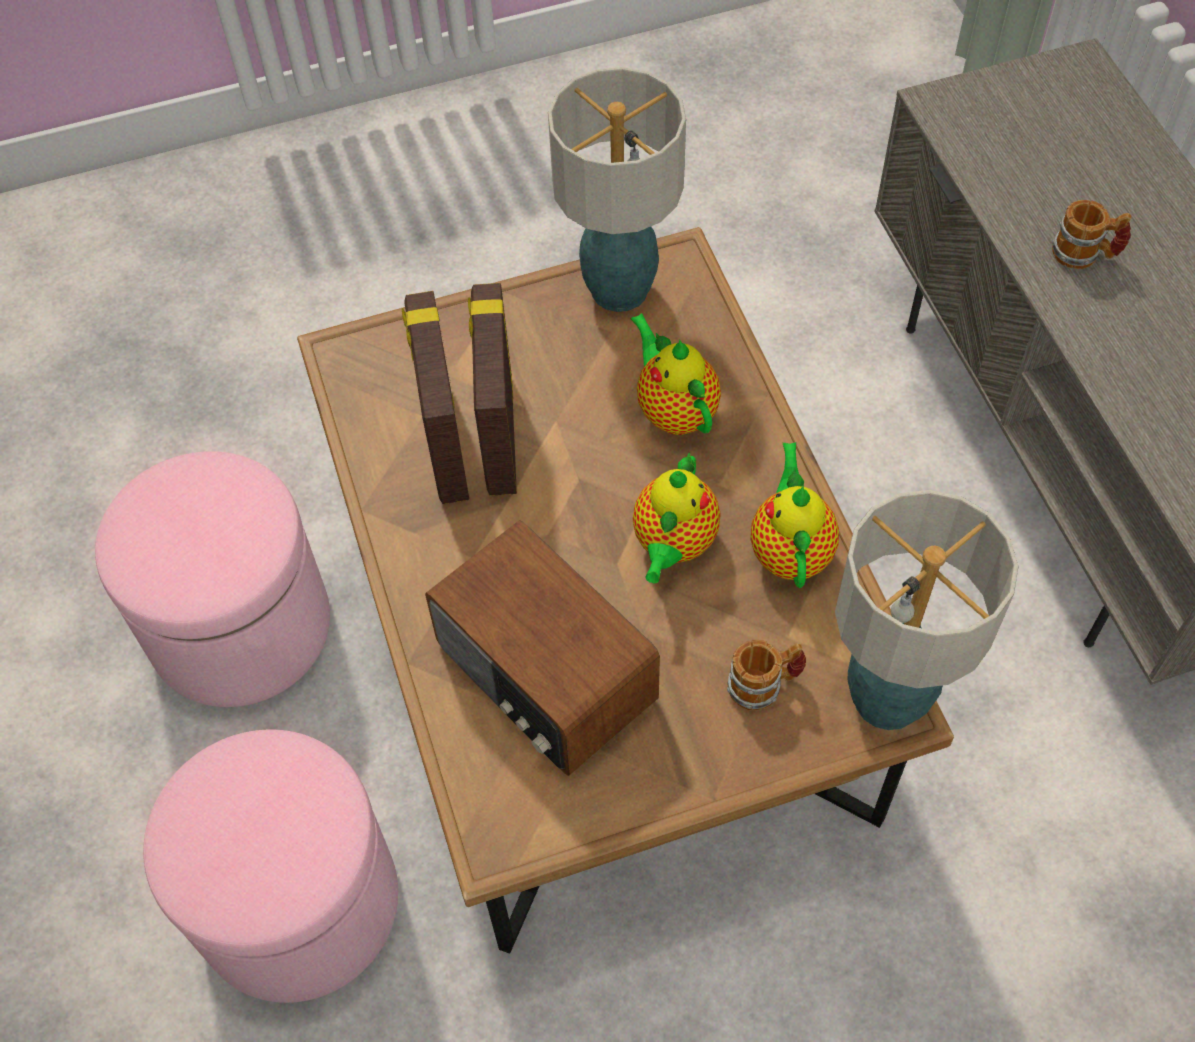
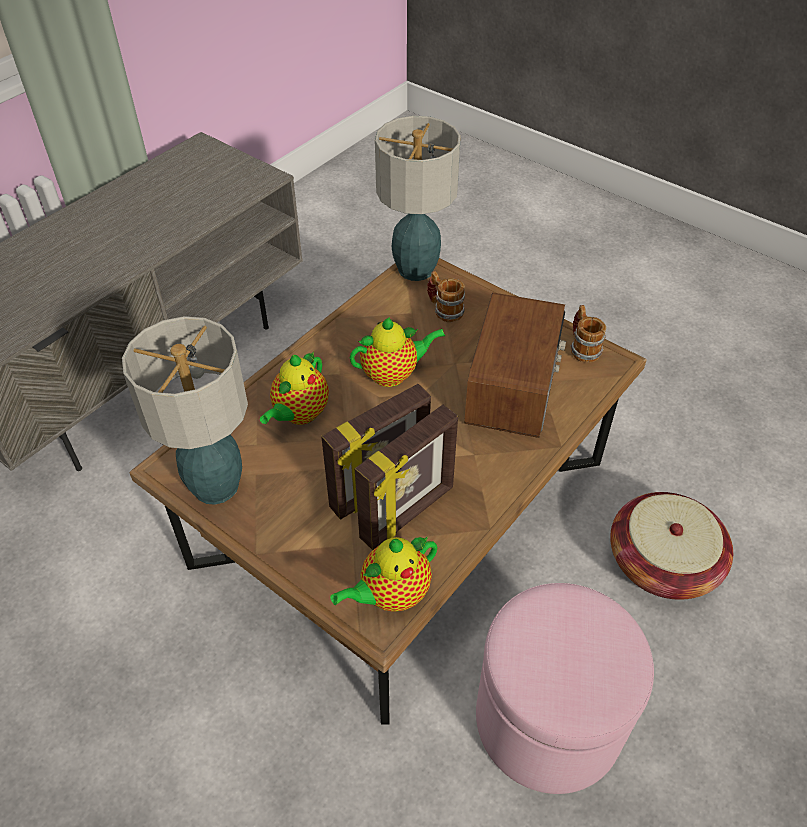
camera: 125 degrees left, 10 degrees down
(298, 902) = (662, 563): pink ottoman -> basket
(790, 549) = (359, 330): teapot -> teapot (391, 595)
(1085, 254) = (91, 263): mug -> mug (582, 347)

